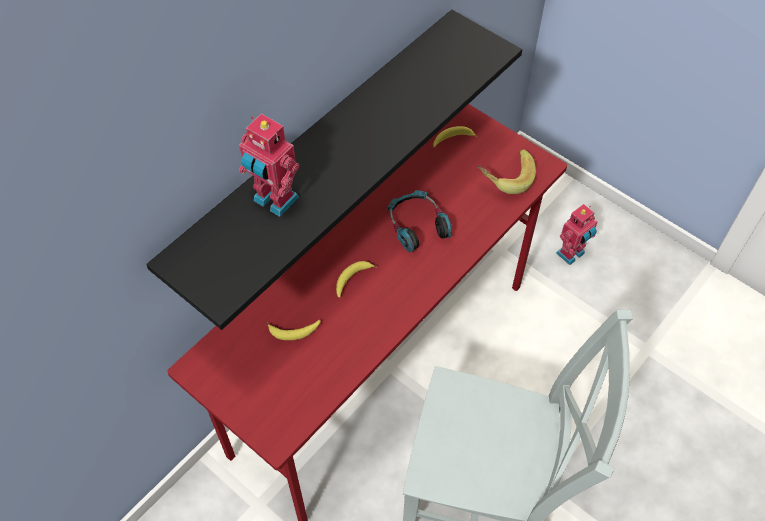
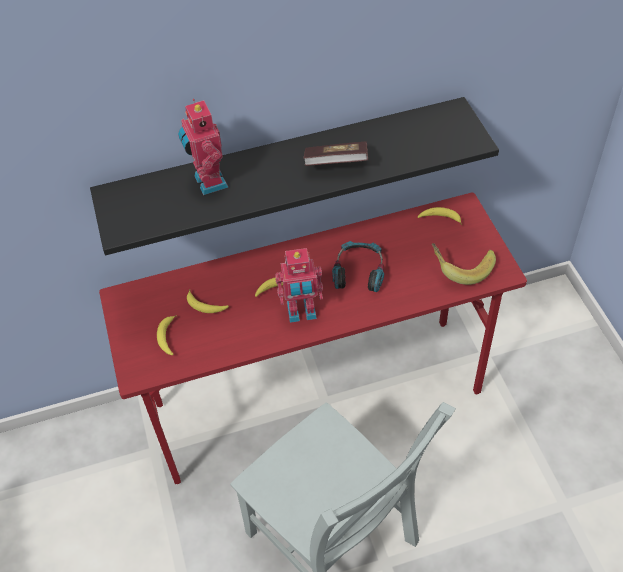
camera: 35 degrees right, 5 degrees down
(280, 384) = (167, 338): none -> banana
(387, 126) = (336, 164): none -> book
(571, 254) = (549, 388): toy robot -> toy robot (302, 313)

